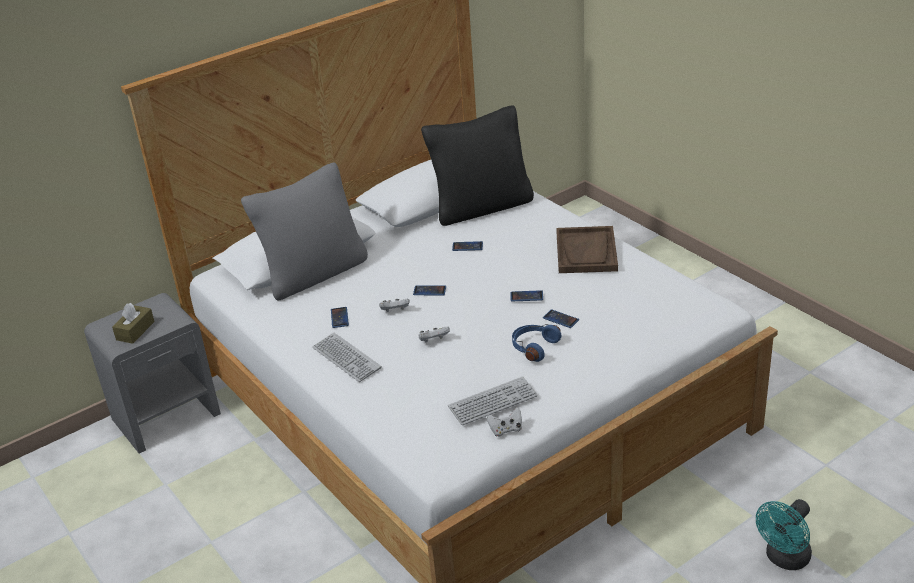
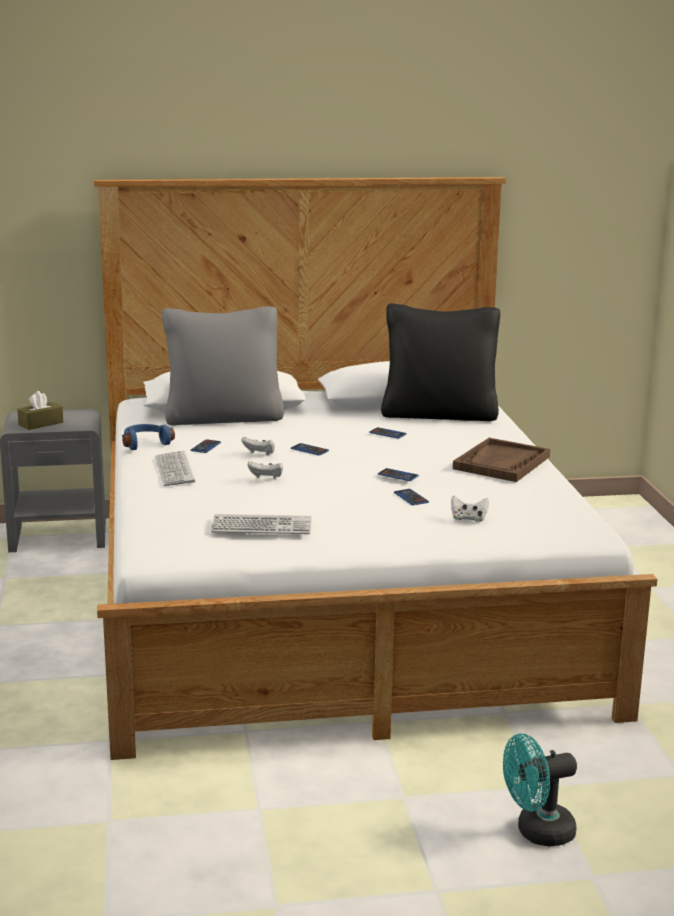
camera: 25 degrees right, 15 degrees down
(506, 430) = (250, 548): white game controller -> white game controller (468, 519)
(533, 347) = (356, 507): blue headphones -> blue headphones (145, 443)

